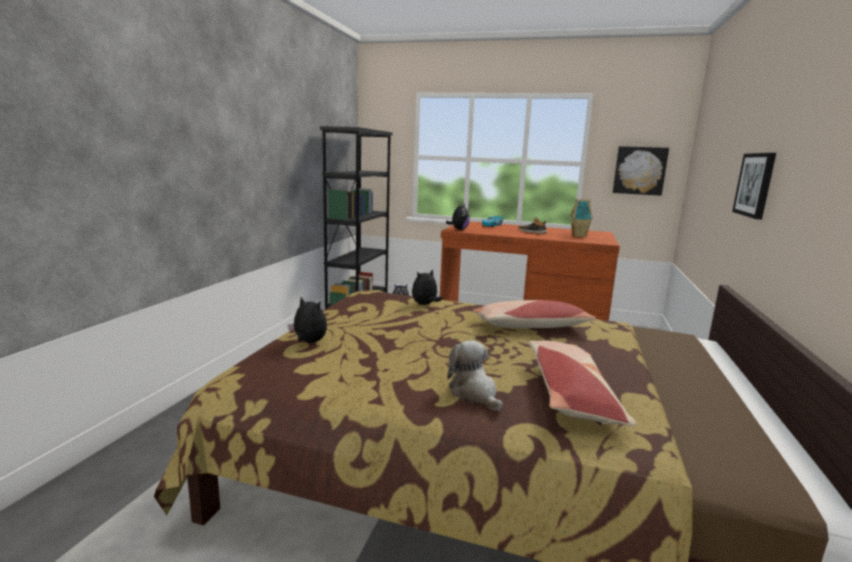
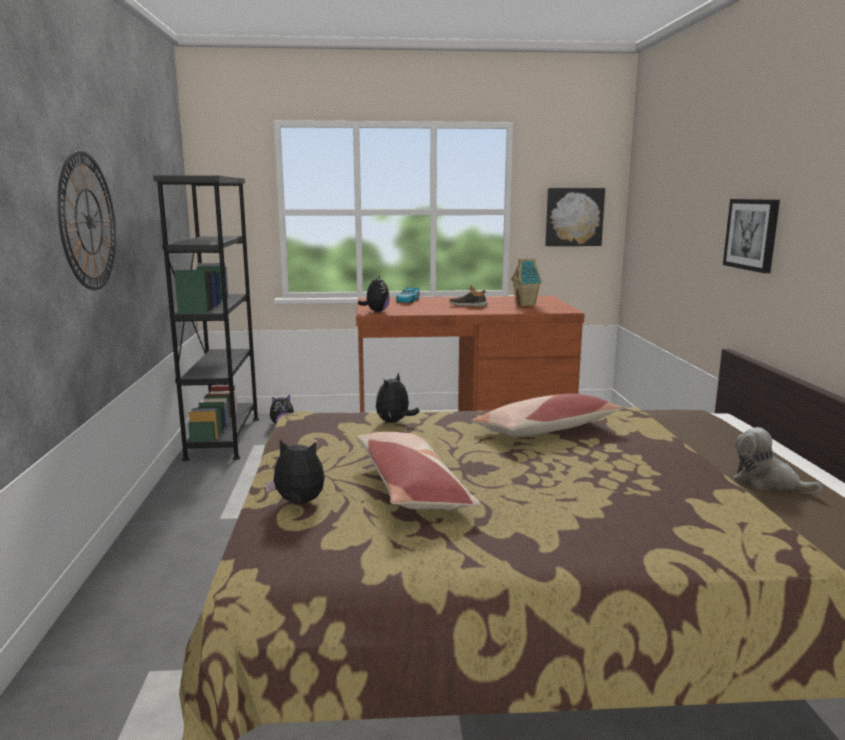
camera: 20 degrees left, 0 degrees up
(255, 150) = (88, 222): none -> wall clock
(474, 393) = (569, 527): plush toy -> plush toy (767, 483)
(571, 393) = (666, 503): pillow -> pillow (411, 487)

